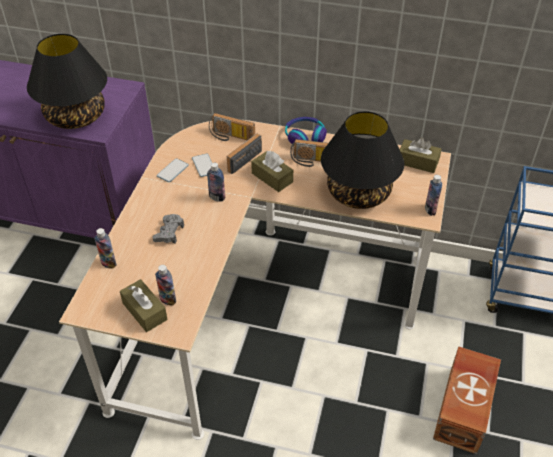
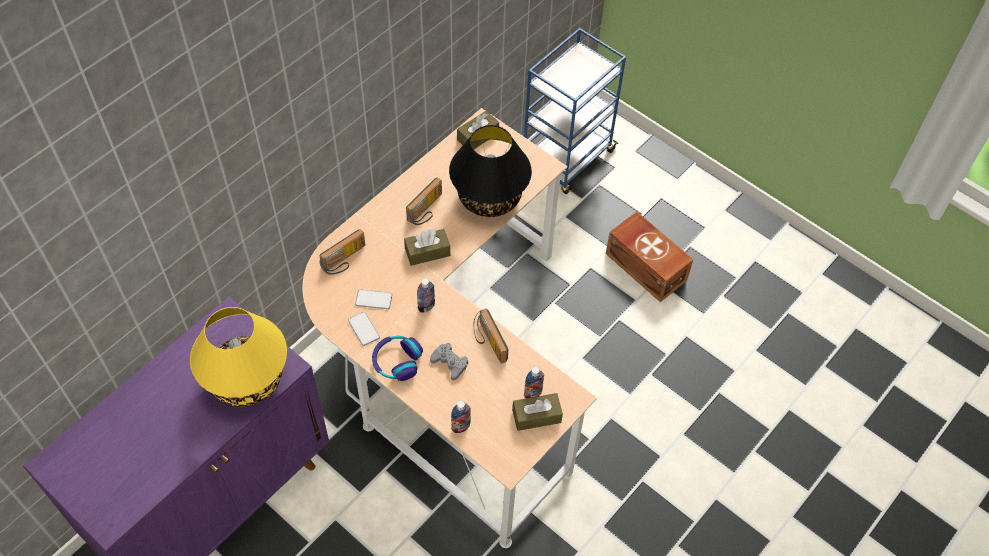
camera: 65 degrees left, 10 degrees up
(76, 116) = (247, 379): black table lamp -> yellow table lamp
(242, 158) = (384, 264): radio -> radio (487, 342)
(304, 136) = (385, 200): headphones -> headphones (397, 361)
(430, 209) = (540, 159): bottle -> none

